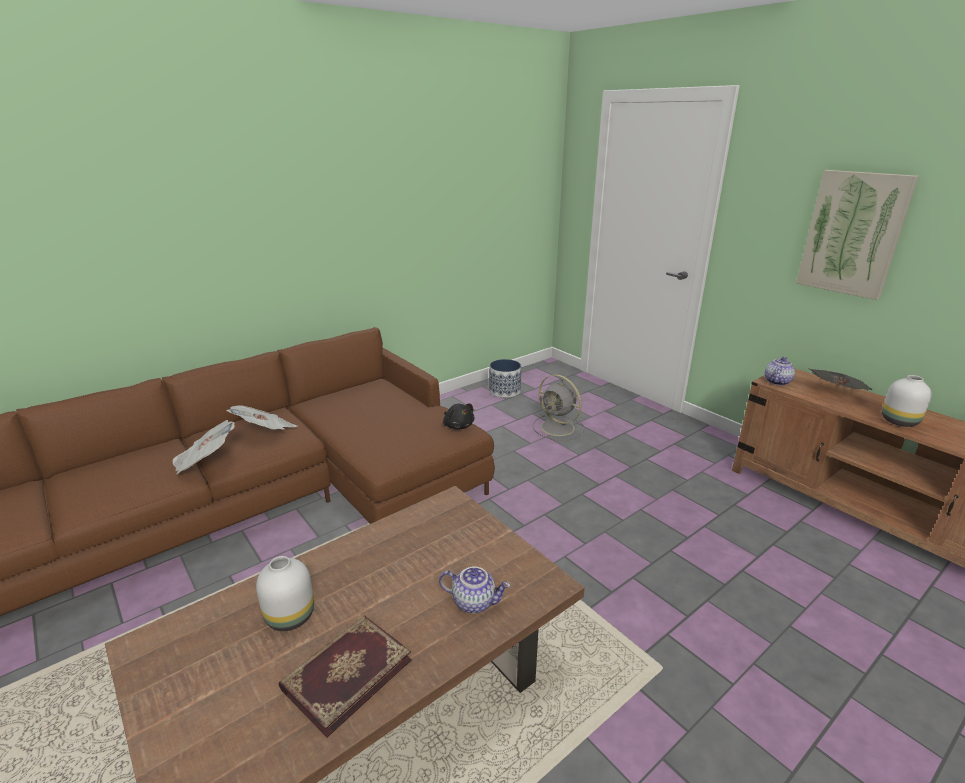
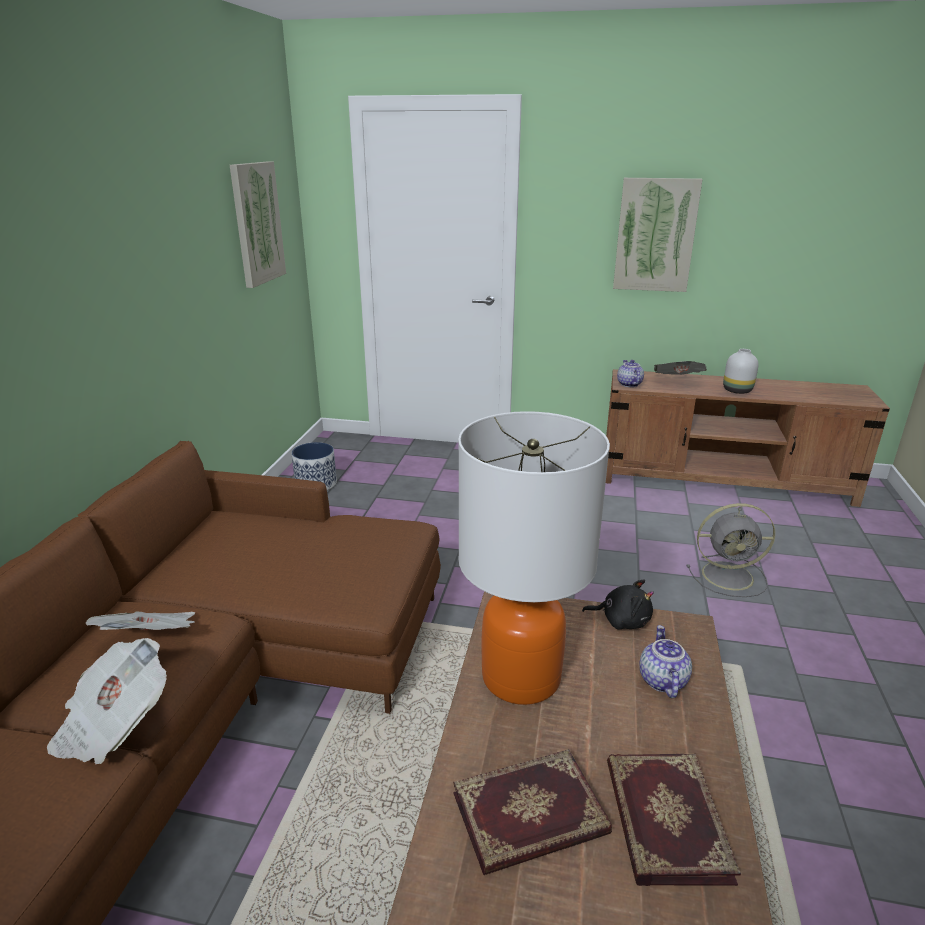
camera: 40 degrees left, 0 degrees up
(289, 617) = (530, 816): white vase -> book
(395, 546) = (521, 677): none -> table lamp
(458, 426) = (396, 527): black plush toy -> black plush toy (621, 620)
(474, 601) = (661, 680): teapot -> teapot turned 60 degrees counterclockwise
(503, 188) = (257, 223): none -> picture
(559, 428) = (421, 502): grey fan -> grey fan (730, 576)

